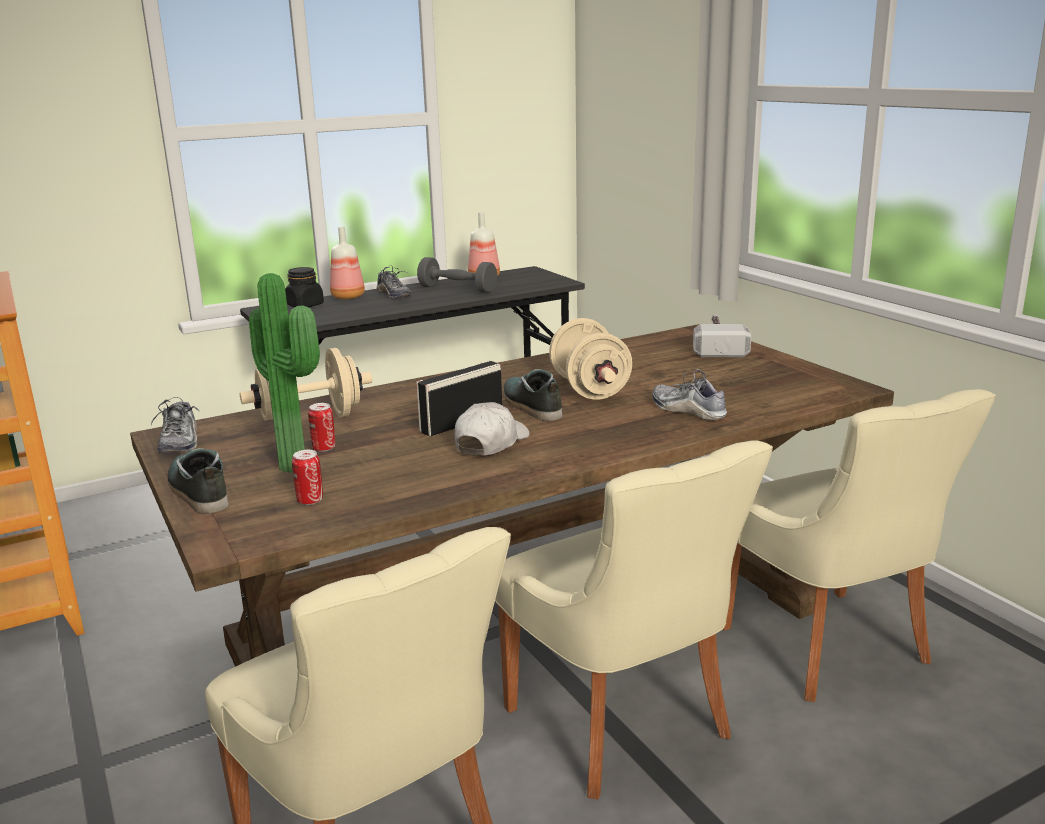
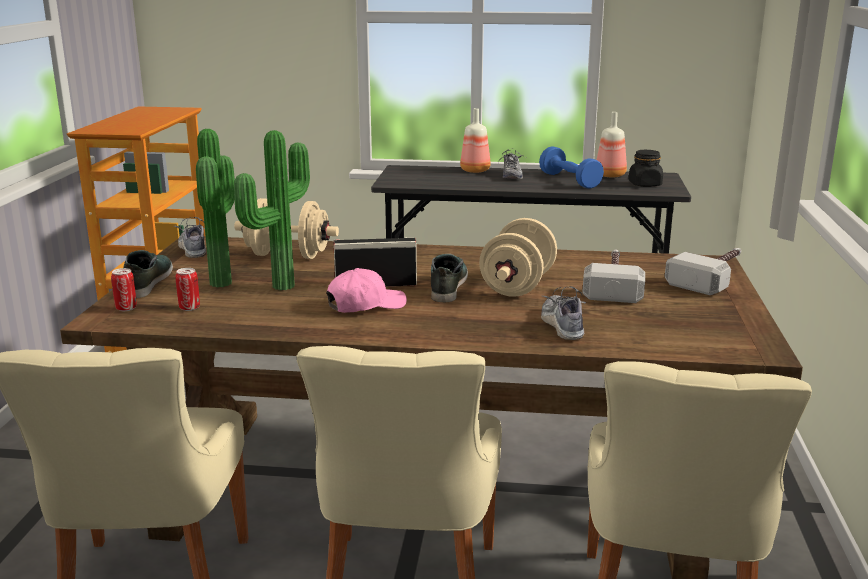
camera: 35 degrees right, 0 degrees up
(180, 442) = (193, 249): shoe -> shoe turned 135 degrees clockwise
(305, 305) = (433, 171): black jar -> black jar (645, 184)
(324, 448) = (259, 276): can -> can (126, 308)
(365, 450) = (280, 285): none -> potted plant
(457, 289) = (569, 180): grey dumbbell -> blue dumbbell
(491, 442) = (366, 305): white cap -> pink cap
(658, 366) = (613, 283): none -> hammer

